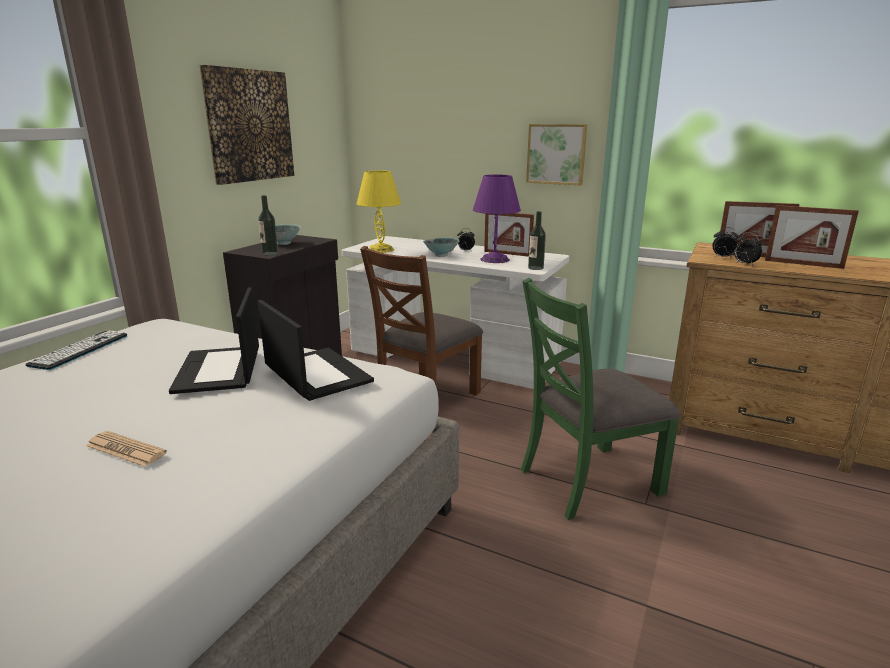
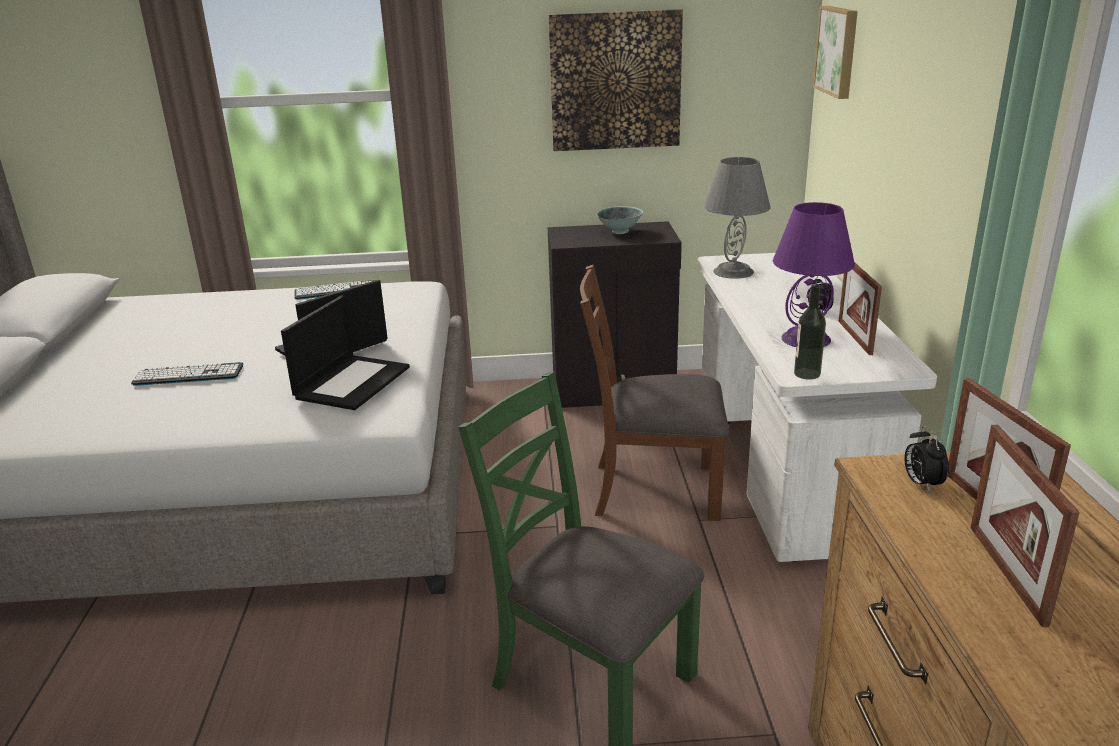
camera: 60 degrees right, 5 degrees up
(126, 449) = (188, 375): newspaper -> keyboard
(270, 253) = (570, 242): bottle -> none
(381, 249) = (733, 272): yellow table lamp -> grey table lamp
(441, 255) = (766, 306): bowl -> none
(556, 154) = (963, 189): picture -> picture (838, 51)
(744, 264) = (896, 509): alarm clock -> none

